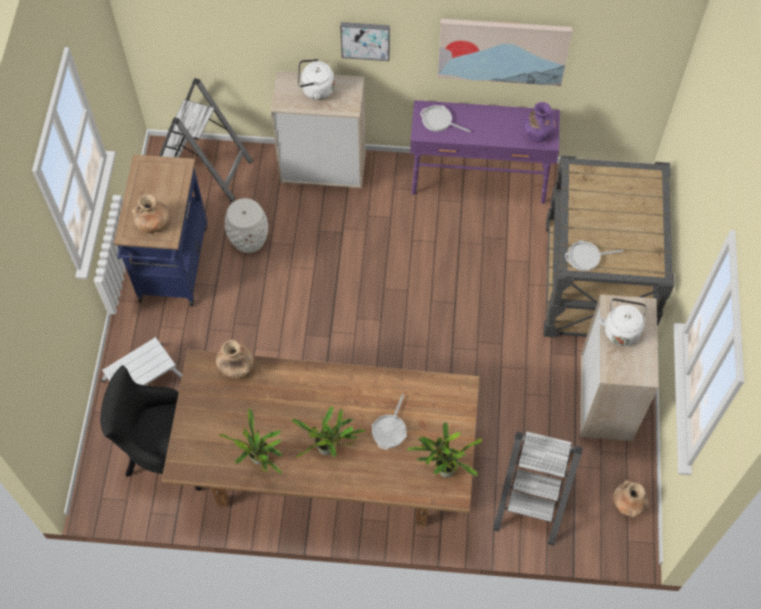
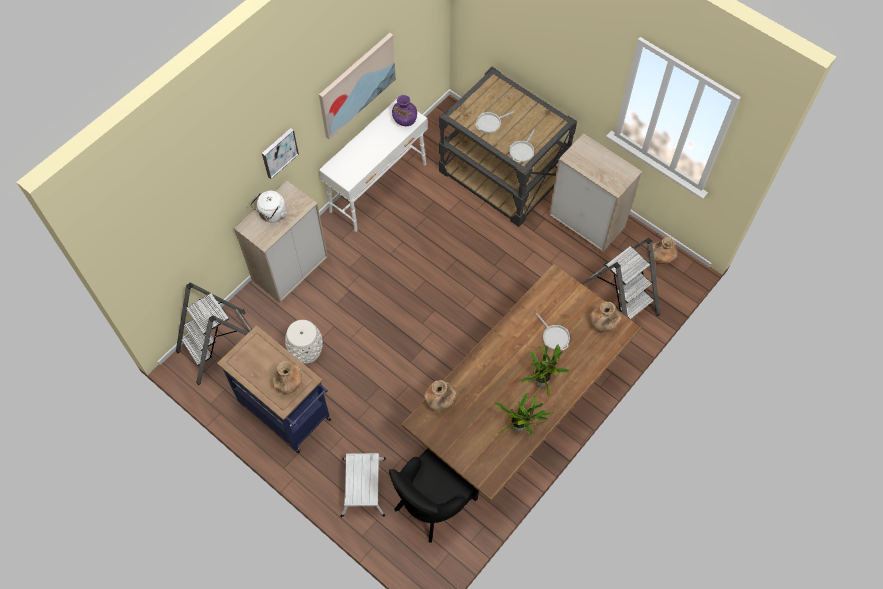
camera: 55 degrees left, 0 degrees up
(439, 121) = (348, 166): frying pan -> frying pan (490, 123)
(443, 469) = (603, 323): potted plant -> brown vase
(479, 181) = (379, 188): purple console table -> white console table
(621, 329) = (590, 164): white kettle -> none

